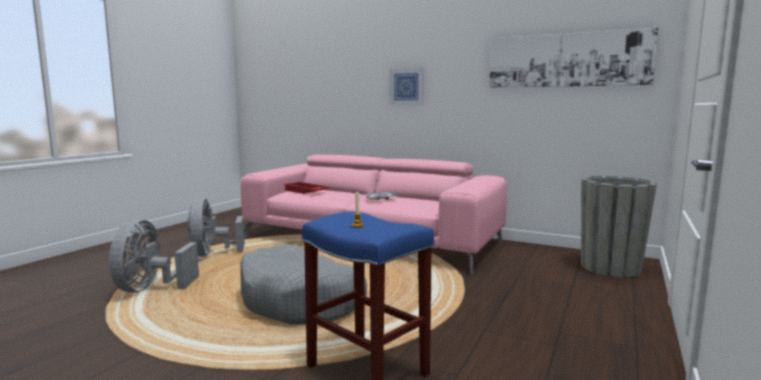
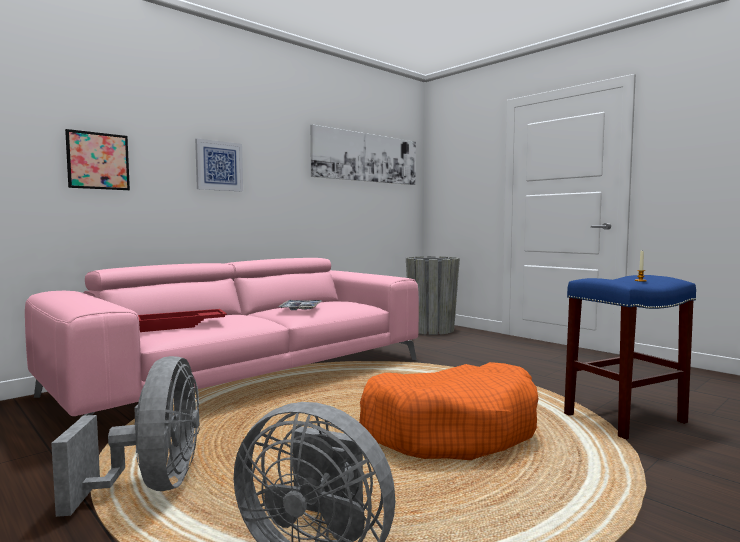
camera: 70 degrees left, 5 degrees down
(211, 254) = (153, 486): grey fan -> grey fan turned 105 degrees counterclockwise
(301, 300) = (451, 430): grey dog bed -> orange dog bed
(337, 91) = (98, 161): none -> picture

